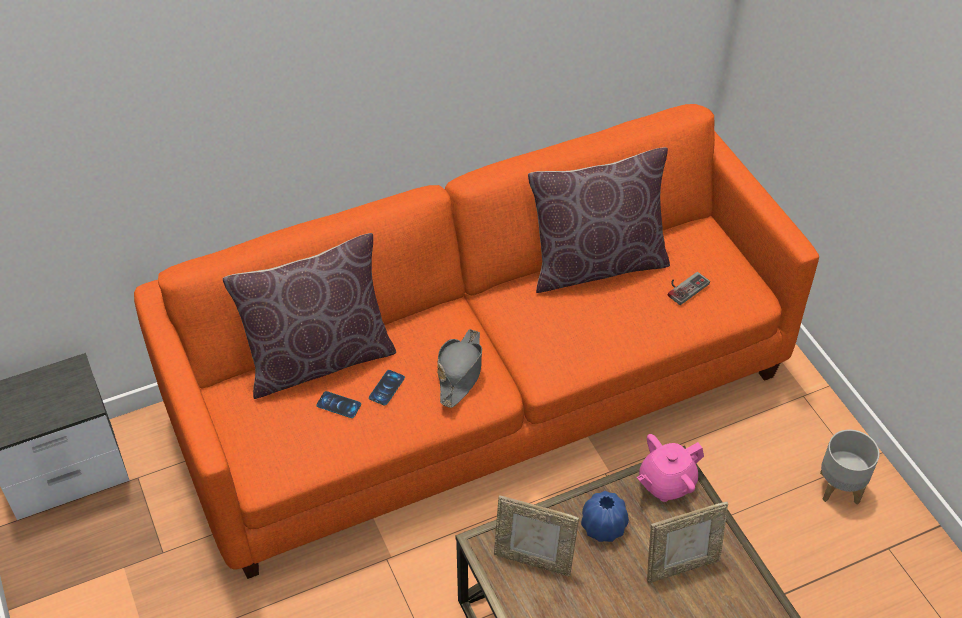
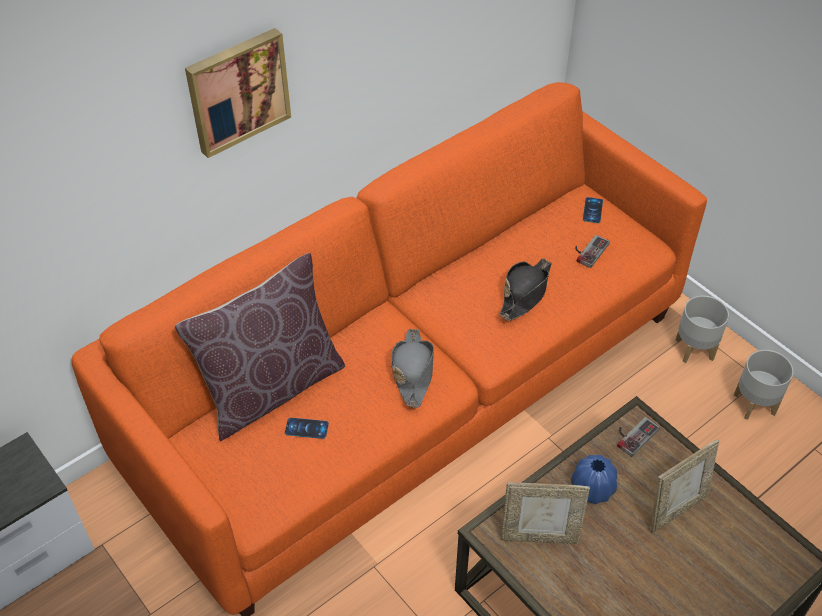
camera: 15 degrees left, 0 degrees up
(328, 63) = (237, 90): none -> picture
(386, 388) = (348, 401): phone -> phone (592, 210)
(596, 264) = (502, 246): brown pillow -> none
(602, 317) = (525, 293): none -> black hat
(666, 483) = (633, 434): pink teapot -> game controller
(796, 416) = (695, 349): none -> grey planter

